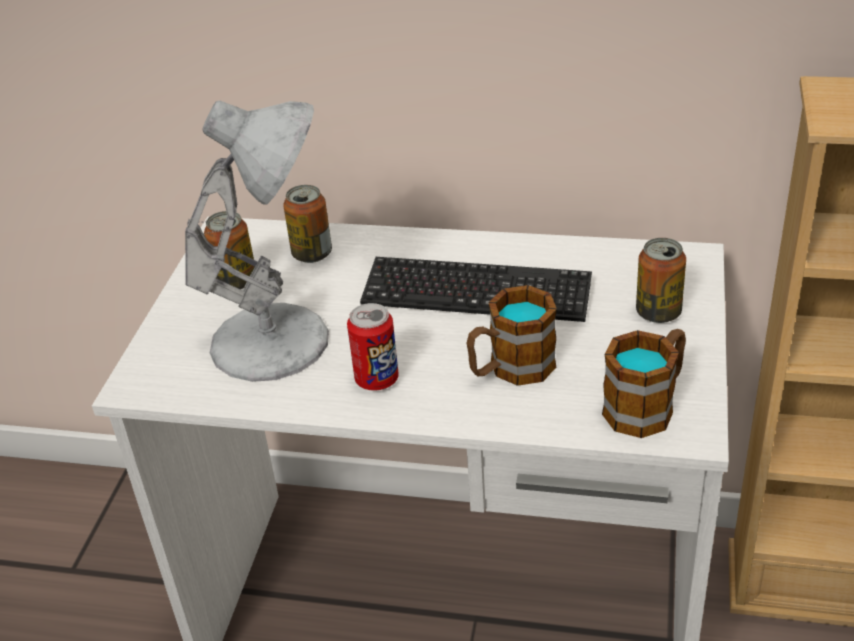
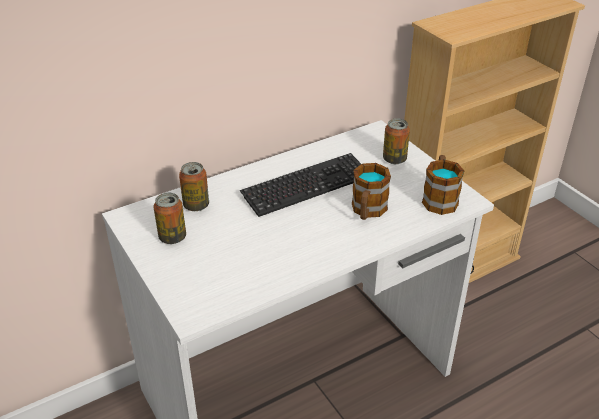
camera: 45 degrees left, 0 degrees up
(276, 340) = (239, 254): white table lamp -> none
(377, 380) = (315, 246): can -> none

